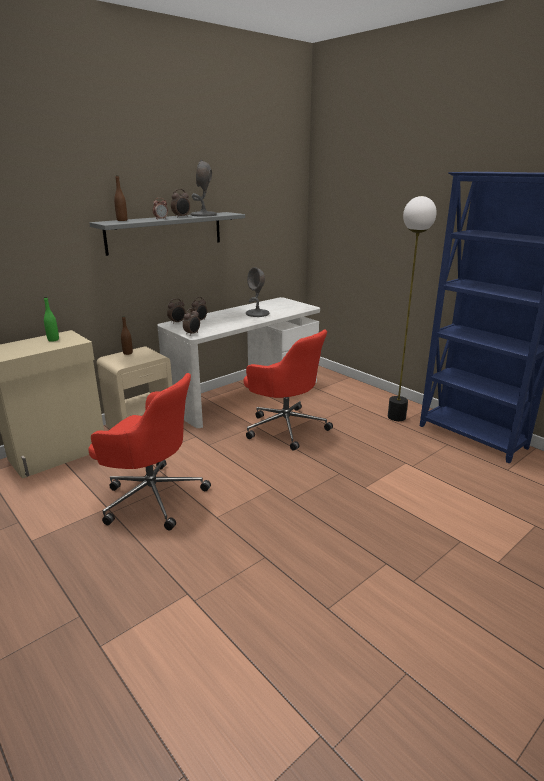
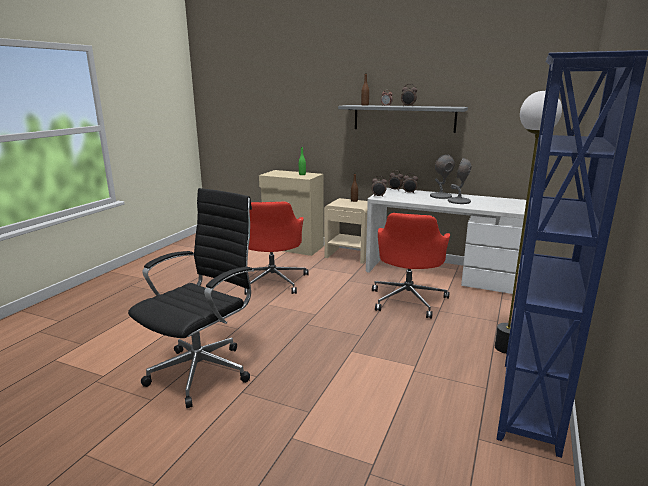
camera: 65 degrees right, 5 degrees down
(203, 215) = (431, 106): grey table lamp -> grey table lamp (440, 196)
(355, 607) = (204, 370): none -> black office chair

